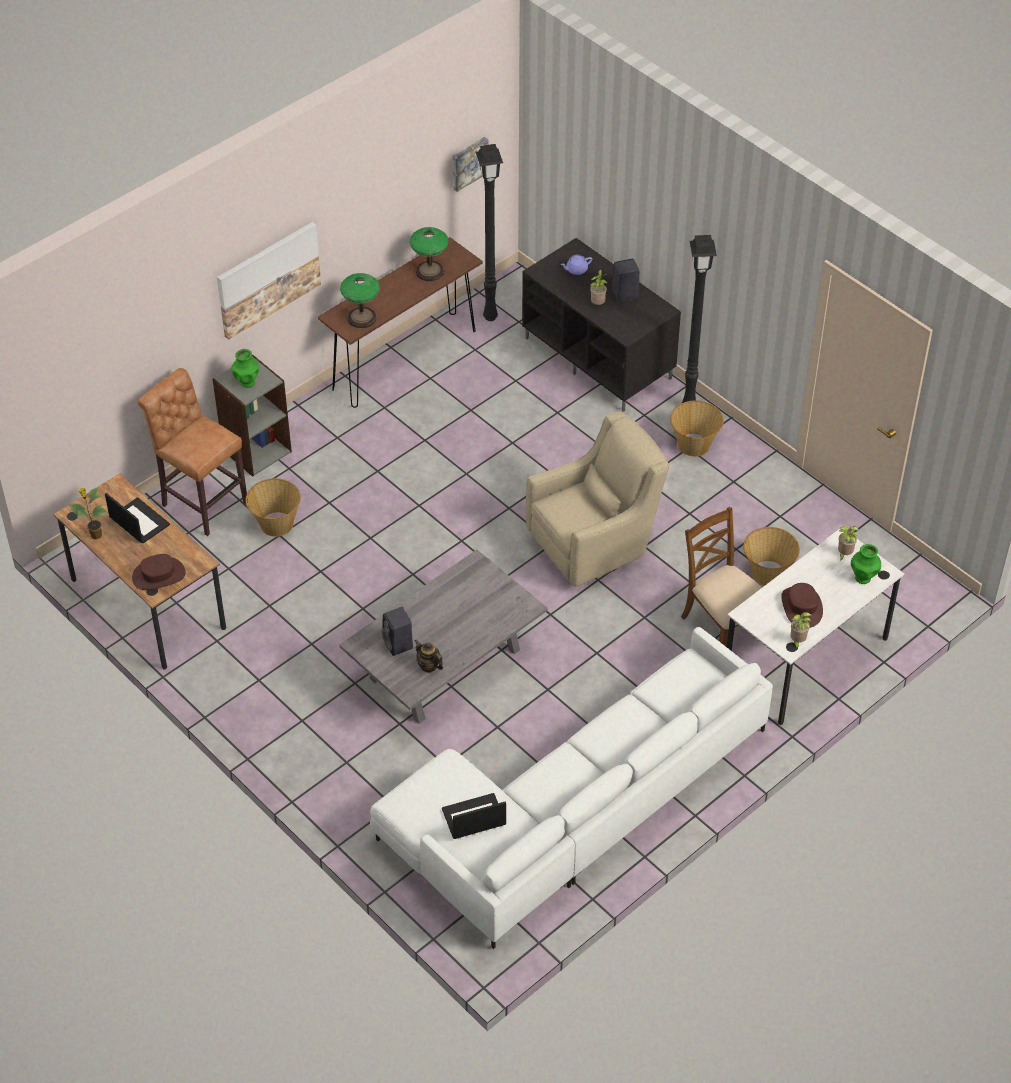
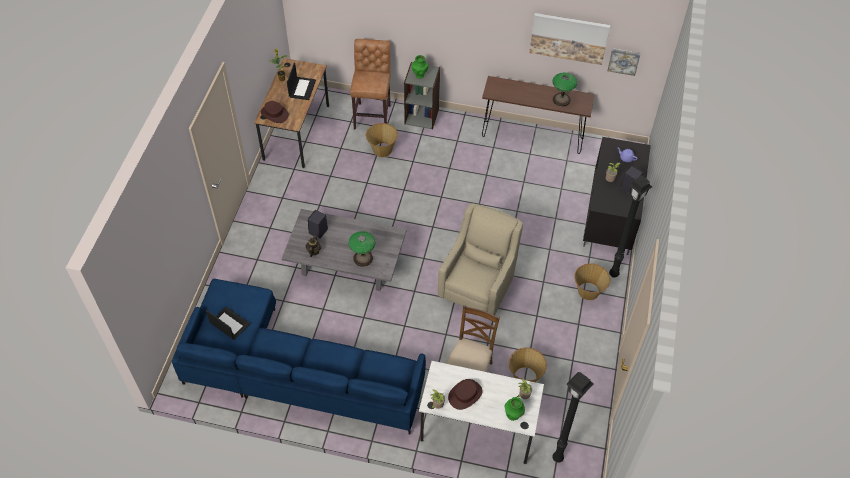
camera: 55 degrees right, 5 degrees up
(268, 279) = (461, 33): picture -> picture (569, 38)
(361, 318) = (502, 92): table lamp -> table lamp (362, 258)
(489, 316) = (595, 153): black floor lamp -> black floor lamp (557, 457)
(571, 808) = (293, 370): white sofa -> blue sofa
(595, 544) = (478, 285): beige armchair -> beige armchair turned 90 degrees counterclockwise

